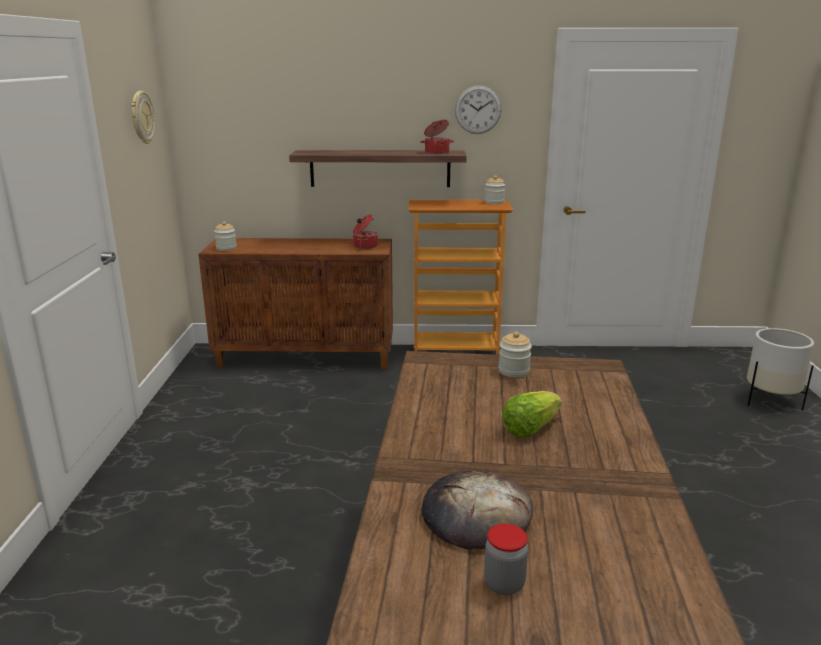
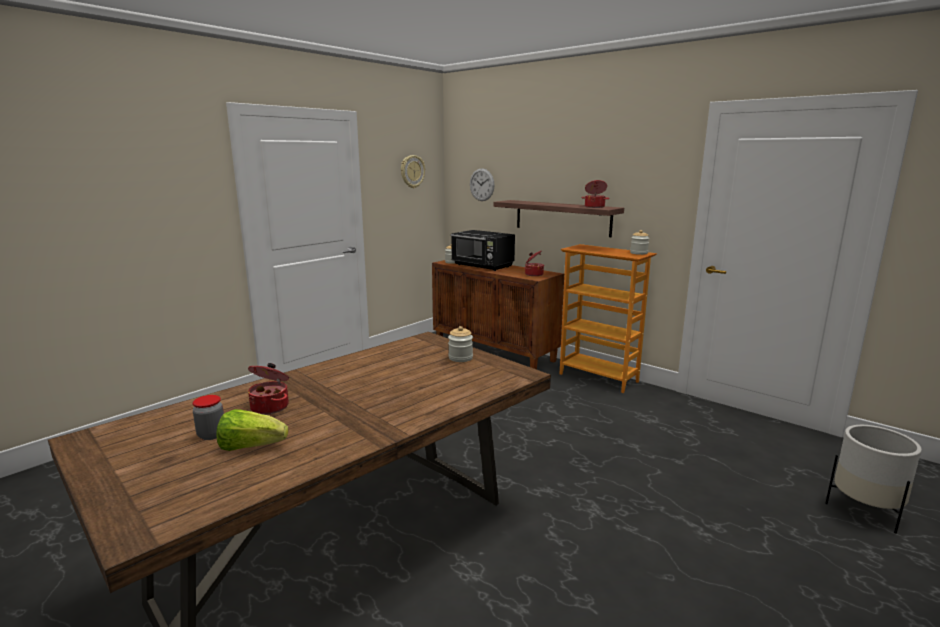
camera: 40 degrees right, 5 degrees down
(280, 246) = (482, 266): none -> black microwave
(476, 515) = (271, 407): bread -> cooking pot
(478, 109) = (637, 174): wall clock -> wall clock (482, 184)
(530, 428) = (393, 385): lettuce -> lettuce (251, 447)

